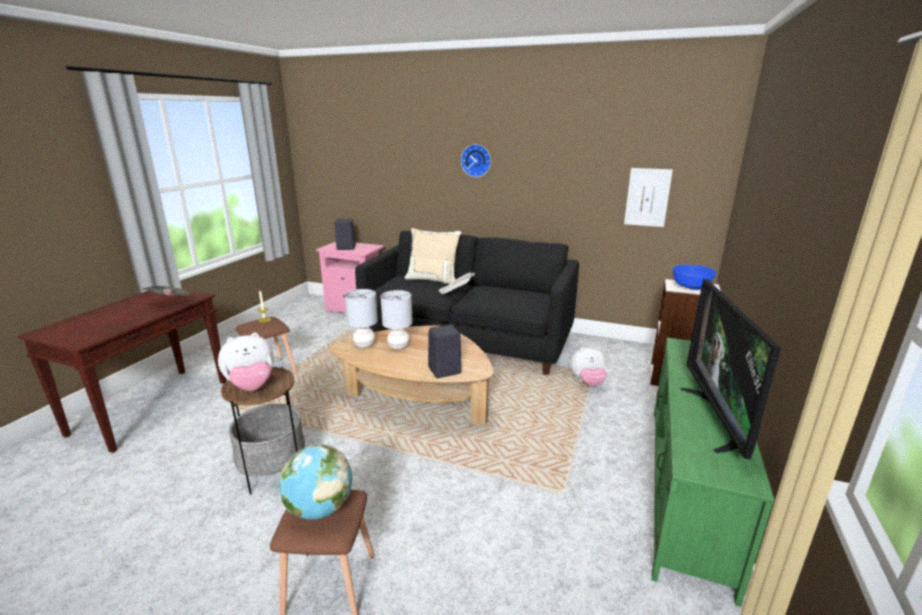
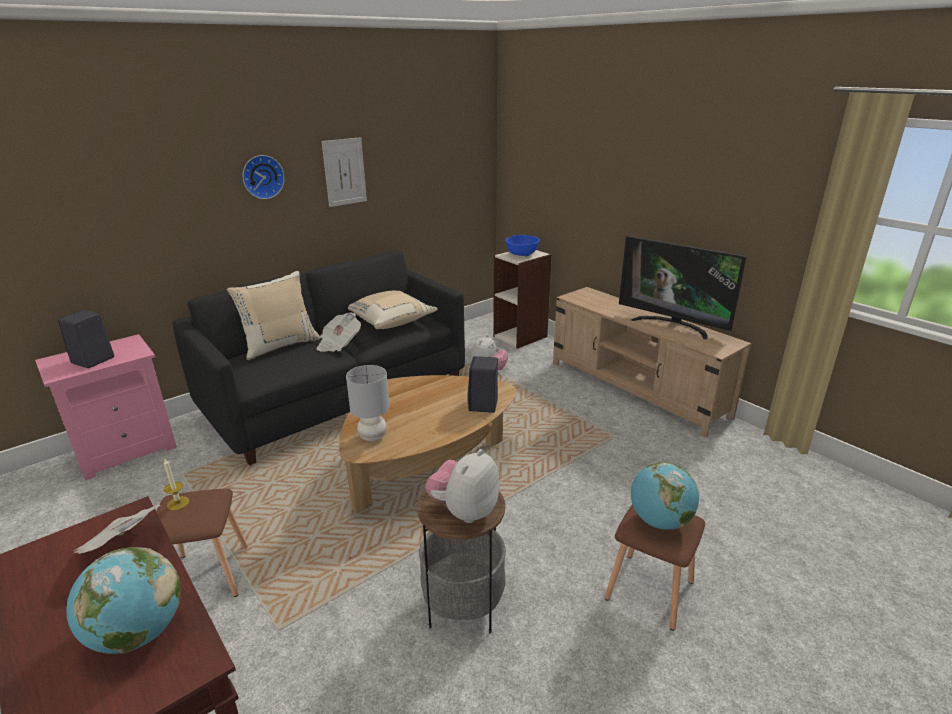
camera: 60 degrees left, 5 degrees up
(105, 325) = (138, 633): none -> globe
(251, 386) = (464, 511): plush toy -> plush toy turned 150 degrees counterclockwise
(398, 346) = (402, 416): grey table lamp -> none
(513, 296) = (391, 322): none -> beige pillow
(647, 197) = (440, 185): picture -> picture (344, 172)
(686, 486) = (636, 389): green tv stand -> beige tv stand

